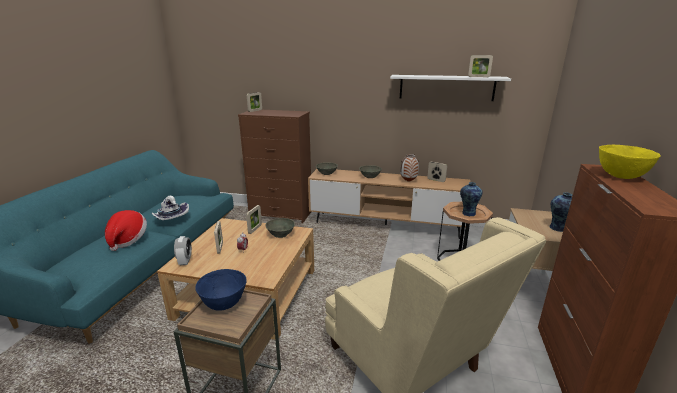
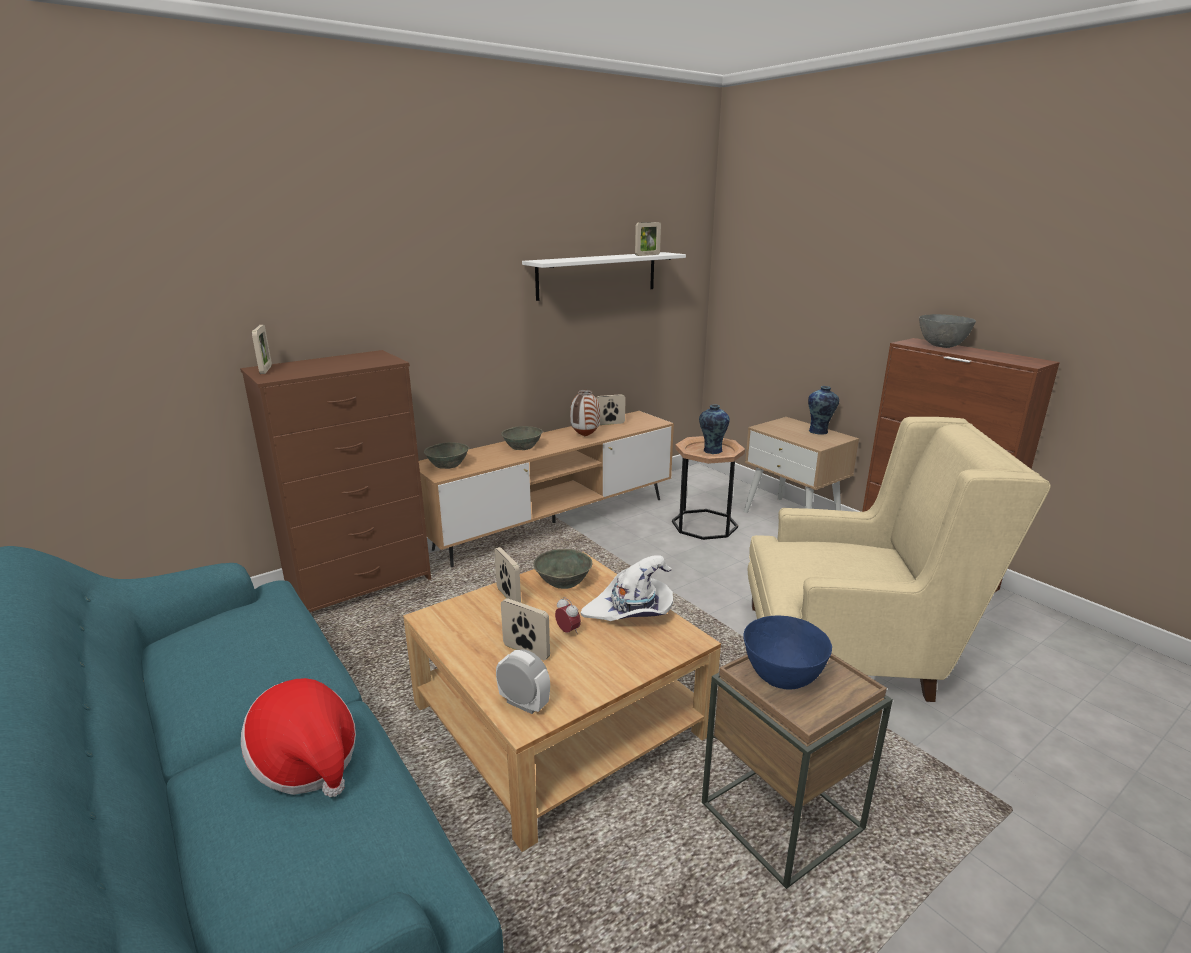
camera: 50 degrees left, 0 degrees up
(170, 217) = (292, 673): white hat -> white hat (631, 611)
(621, 176) = (942, 346): yellow bowl -> grey bowl

